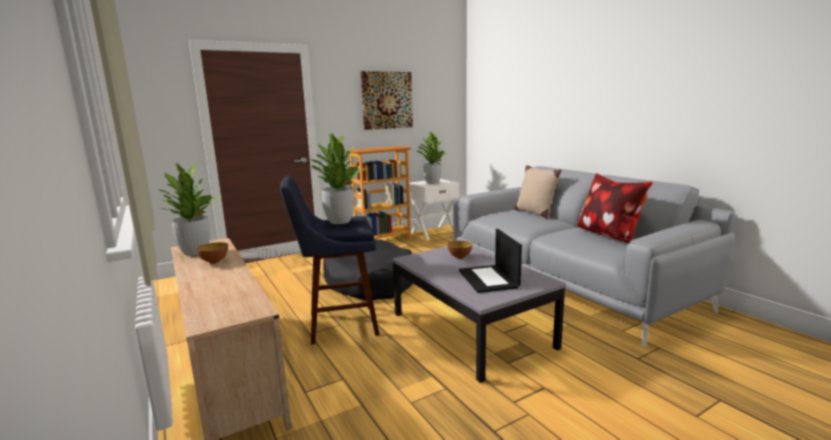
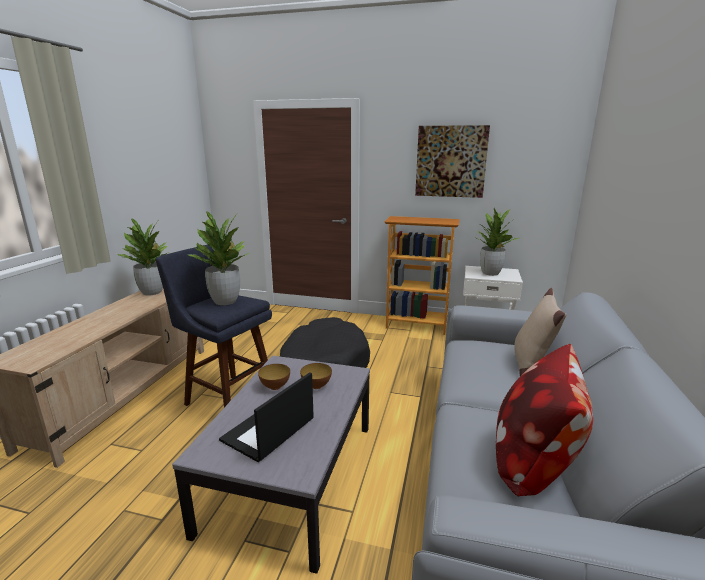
camera: 45 degrees right, 5 degrees up
(214, 262) = (134, 306): bowl -> bowl (275, 387)

